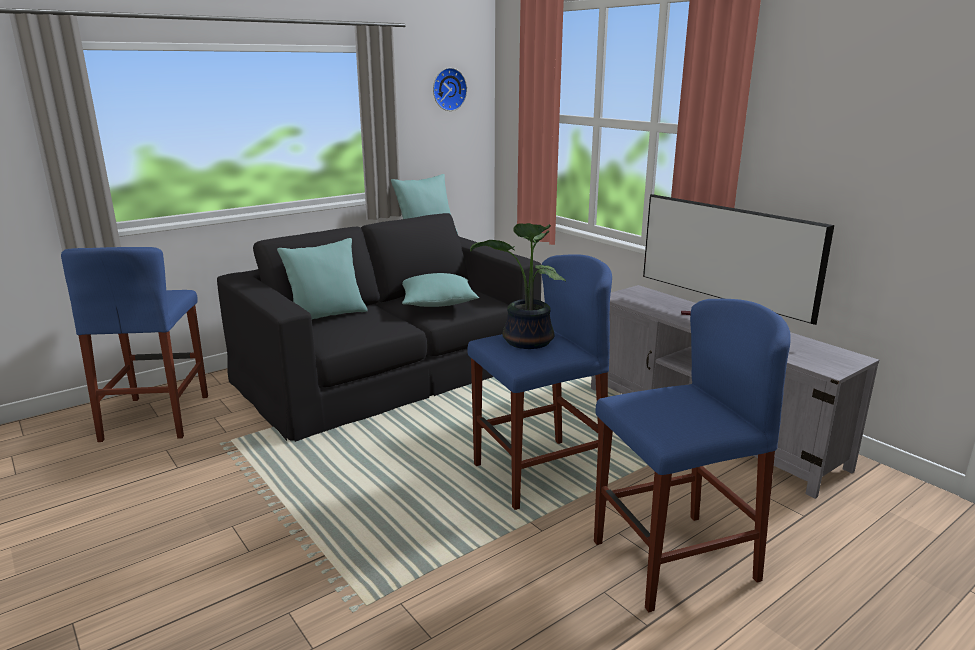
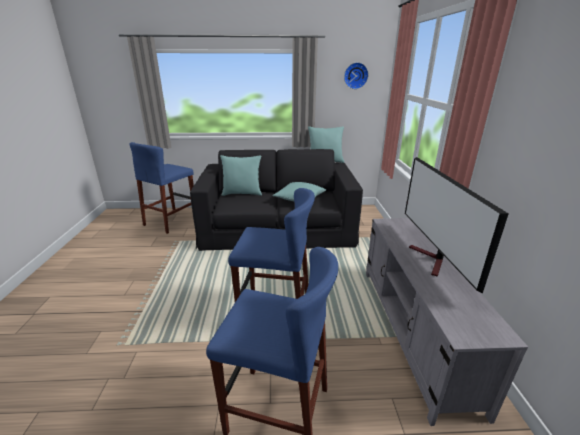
camera: 35 degrees right, 5 degrees up
(526, 342) = (265, 237): potted plant -> none

